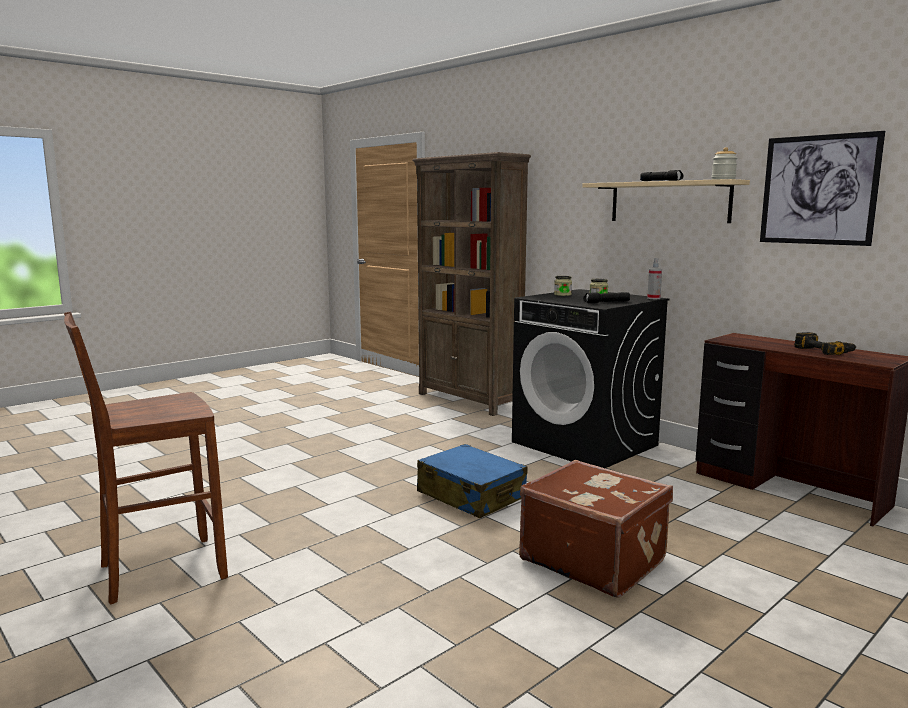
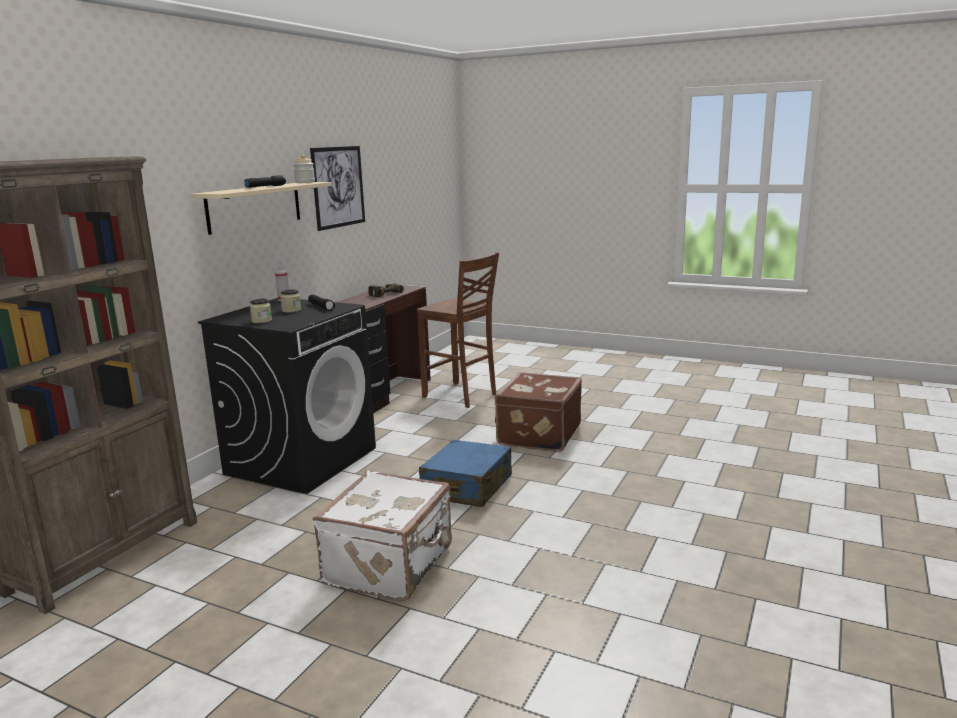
camera: 110 degrees left, 5 degrees up
(159, 571) = (736, 582): brown stool -> brown stool (461, 396)
(370, 456) = (391, 565): none -> white suitcase

